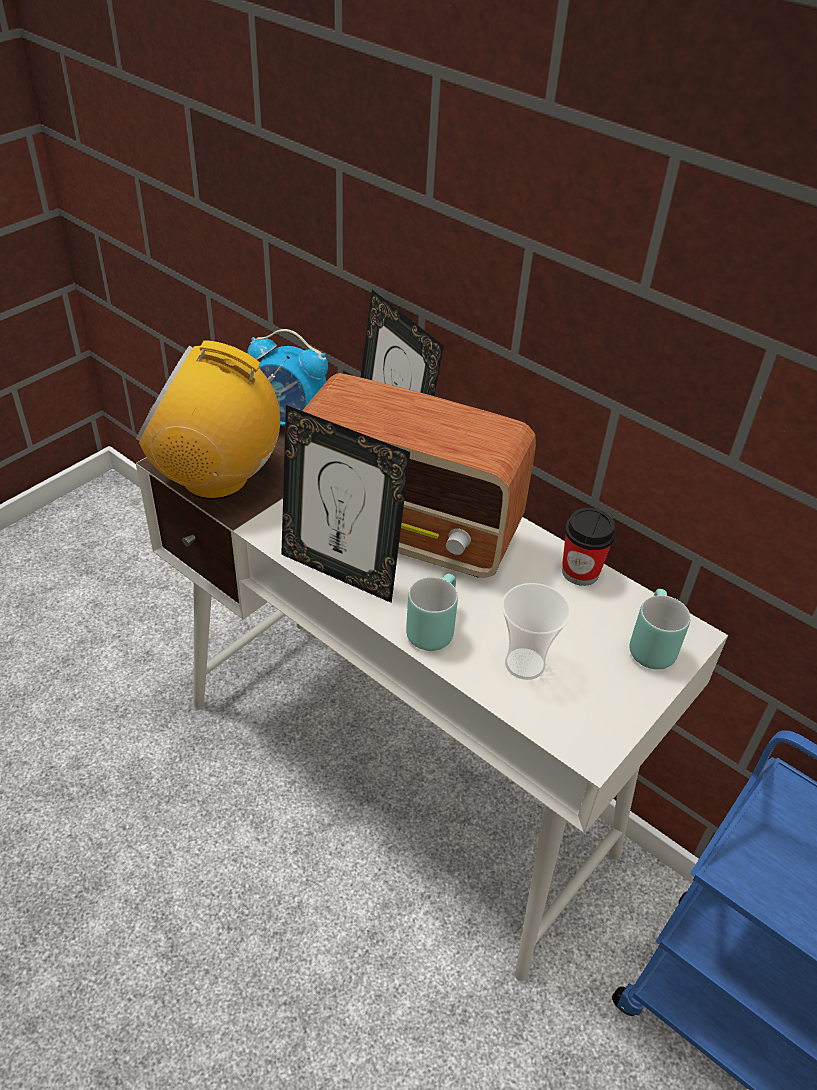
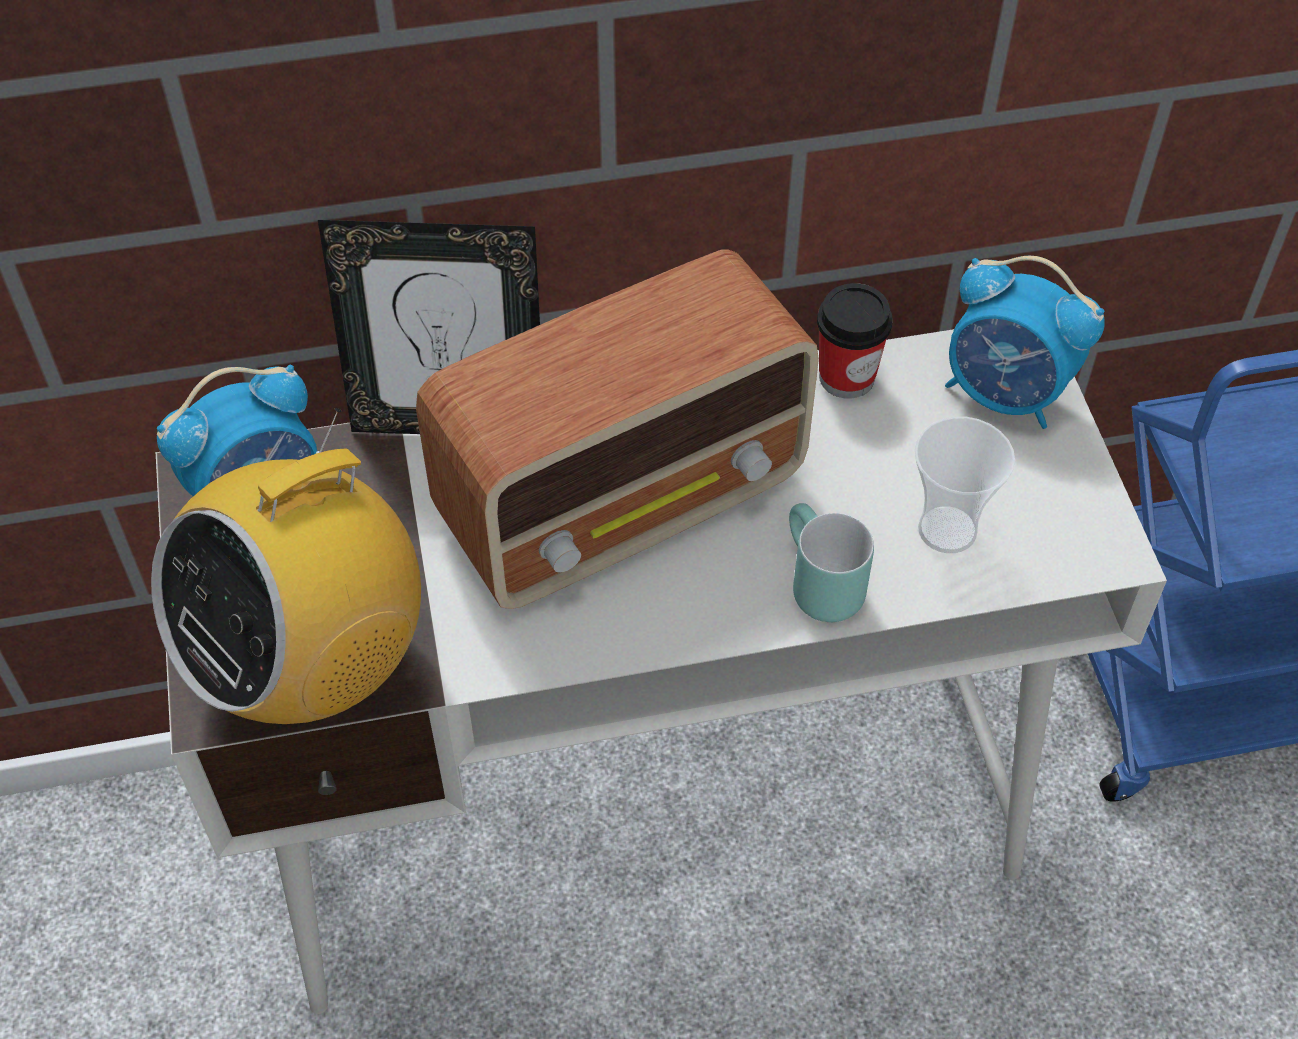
camera: 50 degrees left, 10 degrees up
(341, 571) = (638, 623): picture frame -> none
(648, 644) = (1006, 394): turquoise mug -> alarm clock

